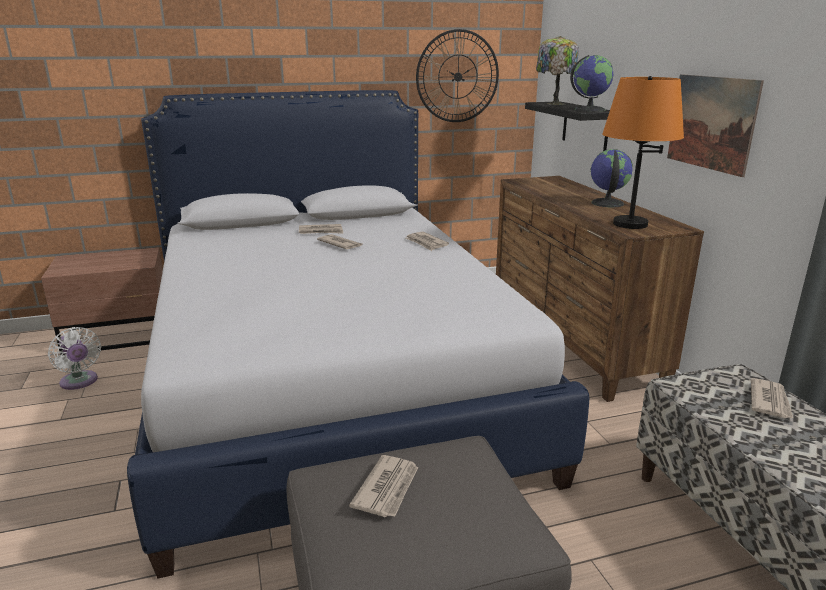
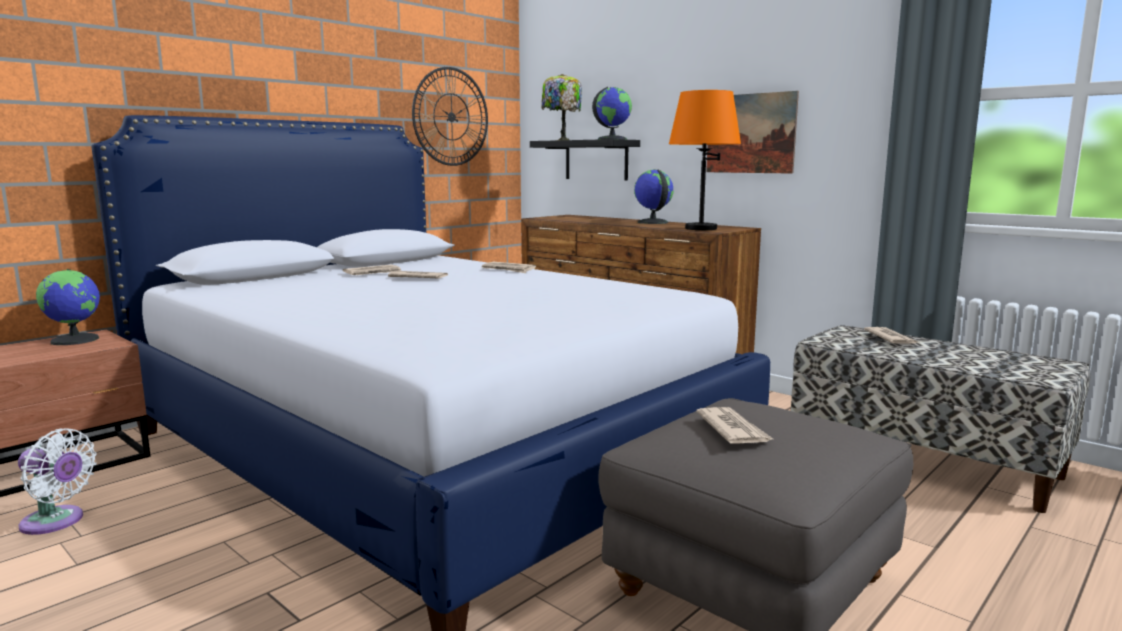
camera: 30 degrees left, 10 degrees down
(131, 255) = (76, 340): none -> globe

